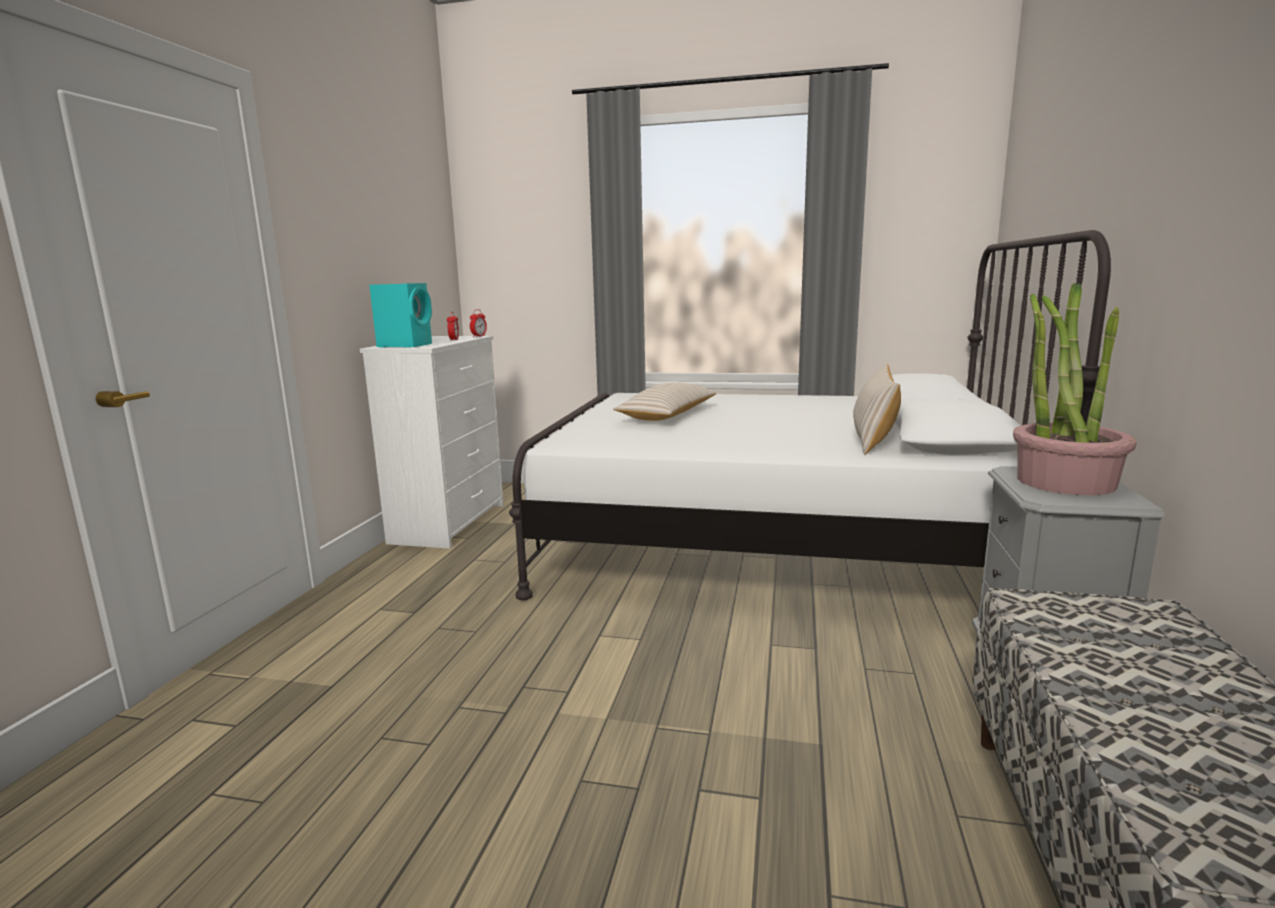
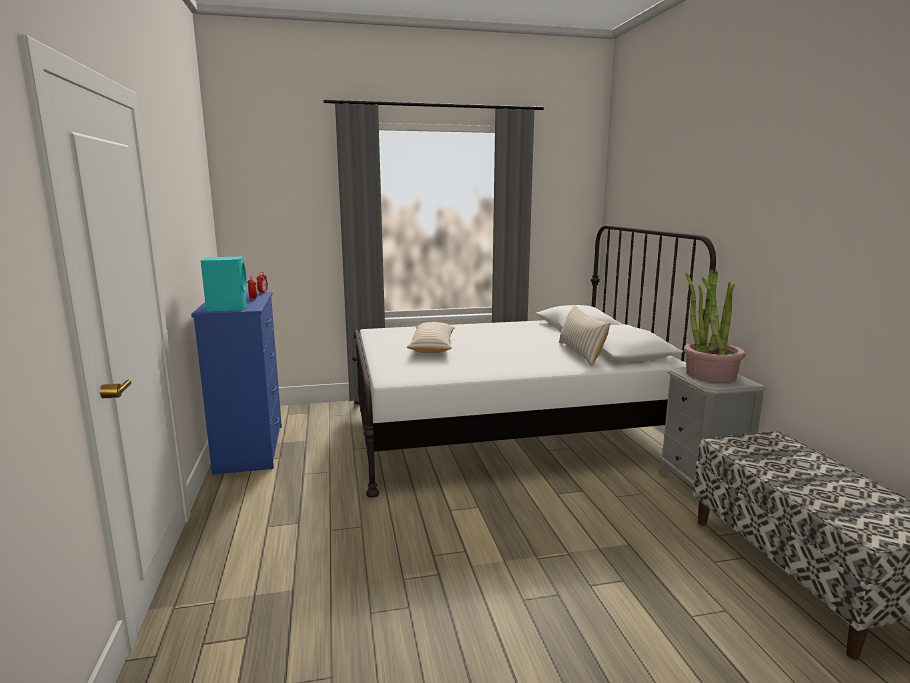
camera: 25 degrees left, 0 degrees up
(450, 523) = (251, 448): white dresser -> blue dresser

